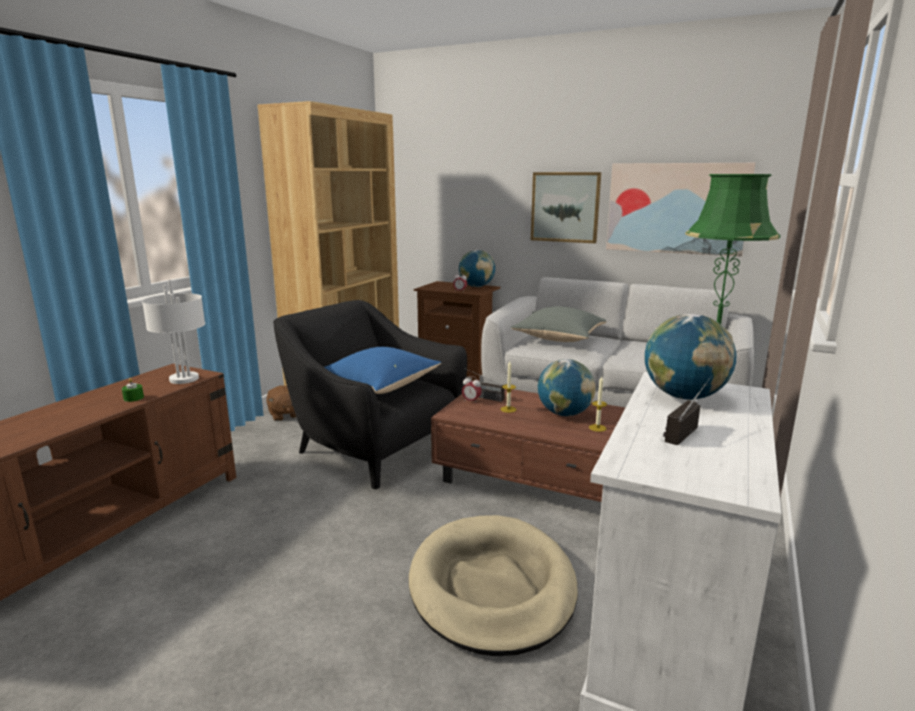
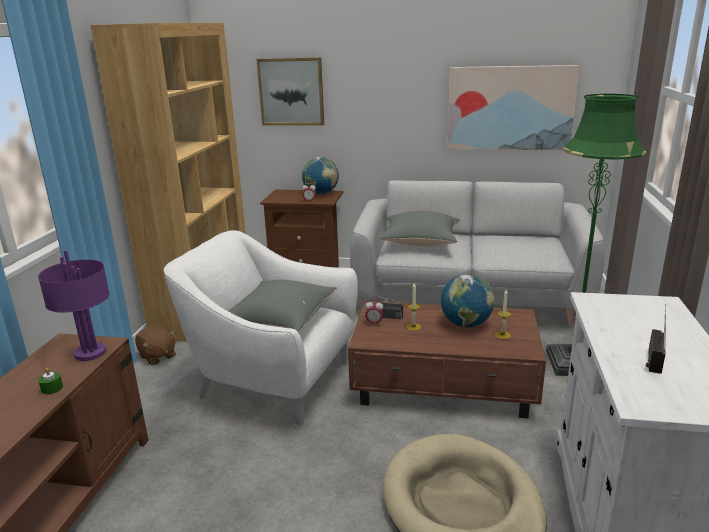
camera: 15 degrees left, 5 degrees up
(185, 379) = (91, 353): white table lamp -> purple table lamp
(373, 449) = (273, 380): black armchair -> white armchair
(379, 387) = (281, 322): blue pillow -> grey pillow
(565, 207) = (404, 110): picture -> picture (291, 92)
(684, 397) = (624, 317): globe -> none

